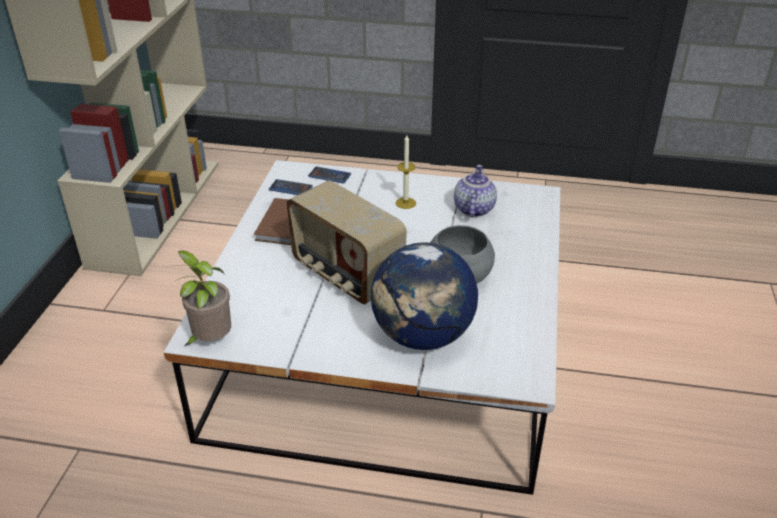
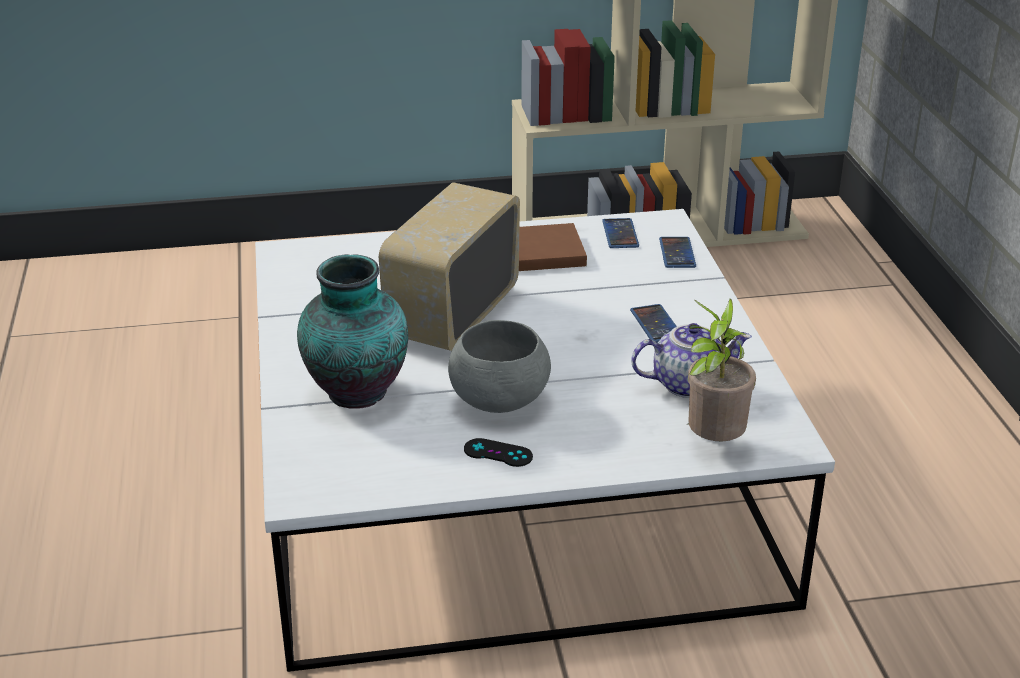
camera: 70 degrees right, 5 degrees down
(210, 341) = (283, 261): potted plant -> potted plant (712, 442)
(405, 203) = (656, 324): candle -> phone
(423, 336) = (356, 394): globe -> vase
(514, 290) = (498, 453): none -> black game controller

